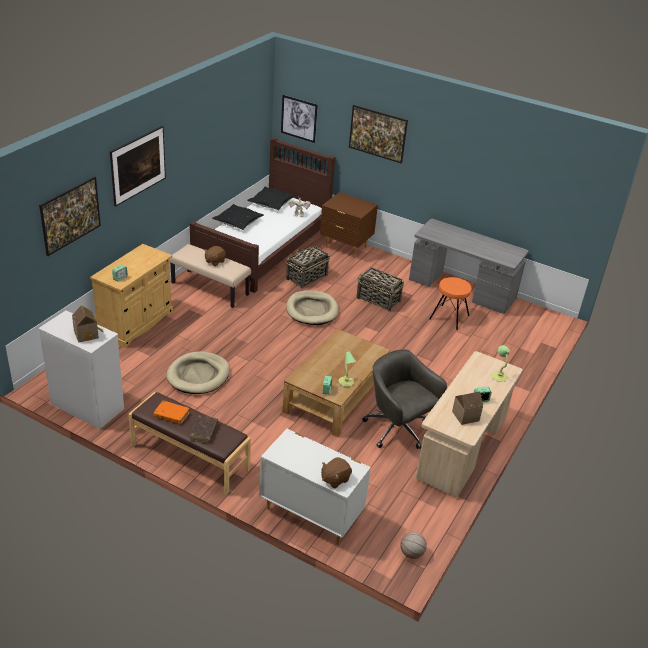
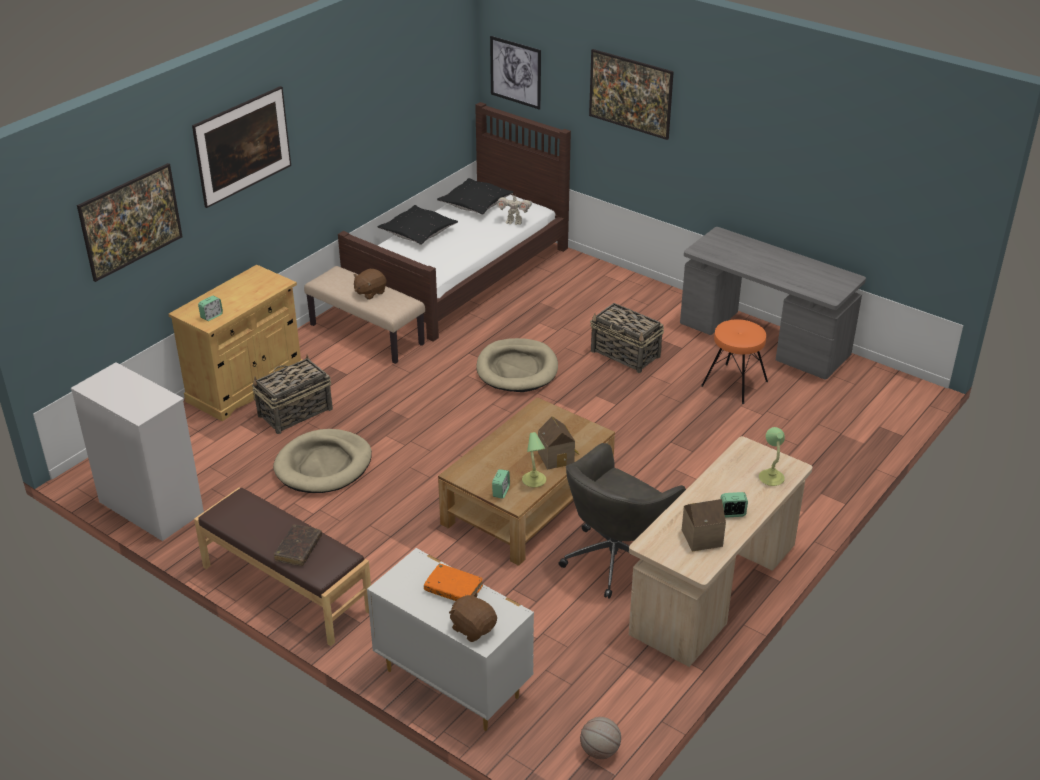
camera: 10 degrees right, 0 degrees up
(87, 334) = (139, 398): toy house -> toy house (557, 457)
(171, 415) = (256, 522): orange book -> orange book (453, 589)
(306, 277) = (518, 318): basket -> basket (294, 413)
(335, 479) = (473, 628): brown plush toy -> brown plush toy turned 75 degrees clockwise
(345, 248) = (589, 273): brown nightstand -> none
(397, 430) = (616, 558): grey office chair -> grey office chair turned 105 degrees counterclockwise

